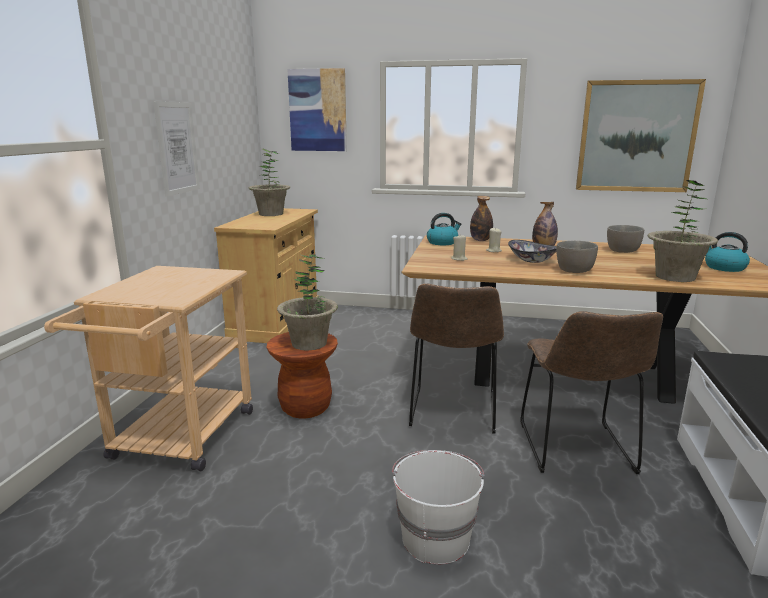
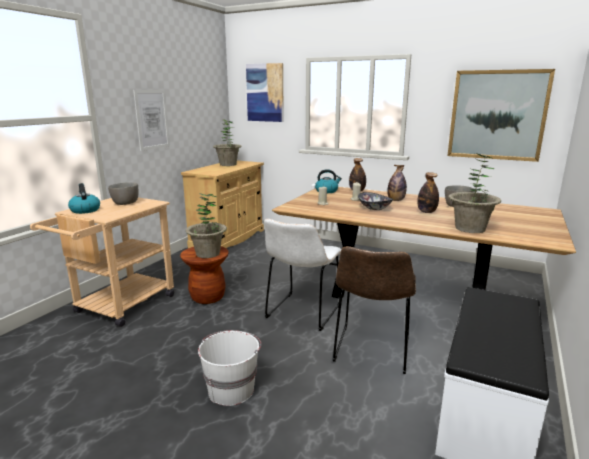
camera: 15 degrees right, 0 degrees up
(453, 412) = (302, 313): brown chair -> white chair
(573, 271) = (395, 218): grey bowl -> grey bowl (125, 203)
(598, 260) = (426, 212): none -> bottle
(724, 267) = (524, 224): kettle -> kettle (85, 210)

